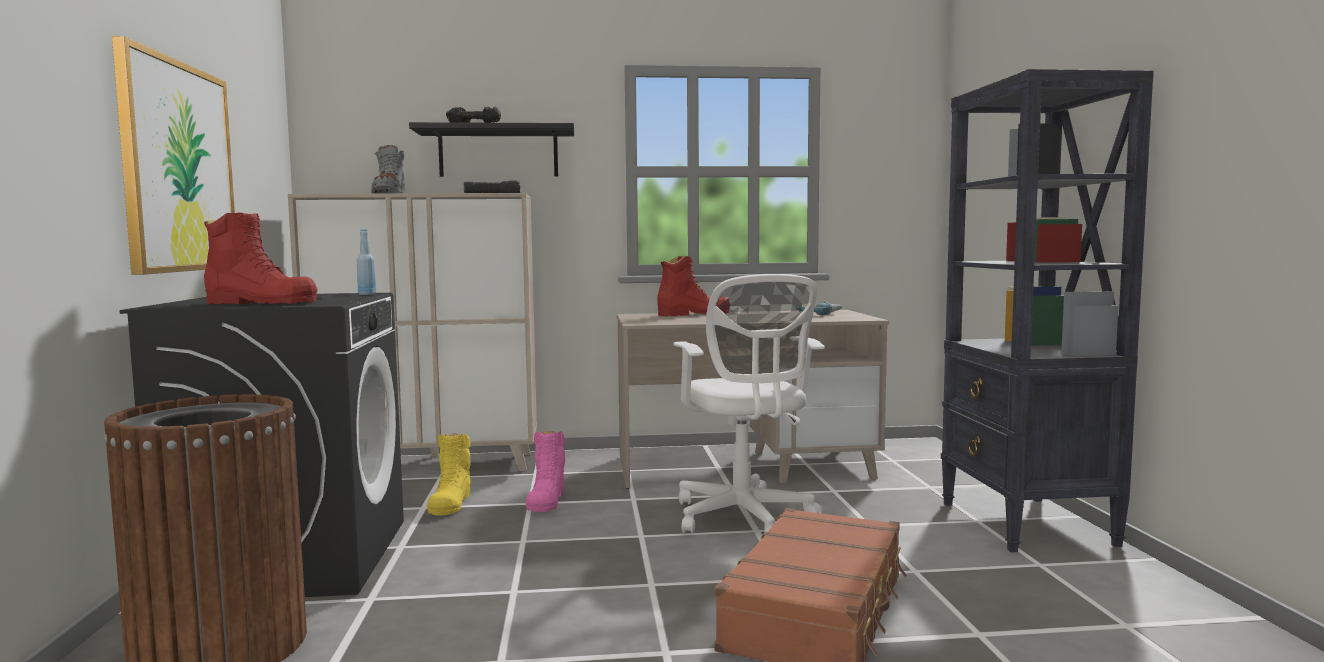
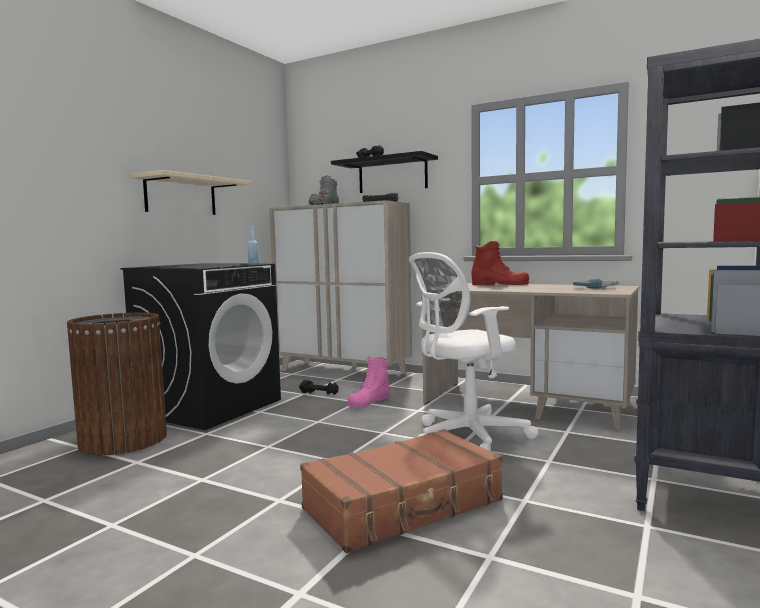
camera: 35 degrees right, 0 degrees up
(178, 167) = (181, 196): picture -> beige shelf
(262, 303) = (181, 266): red boot -> none
(451, 502) = (319, 393): yellow boot -> black dumbbell
(744, 518) = (465, 436): white office chair -> white office chair turned 45 degrees clockwise

